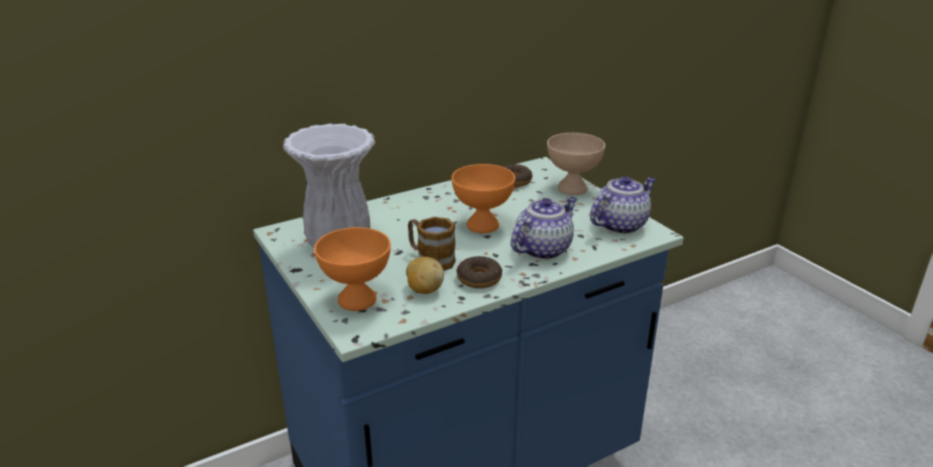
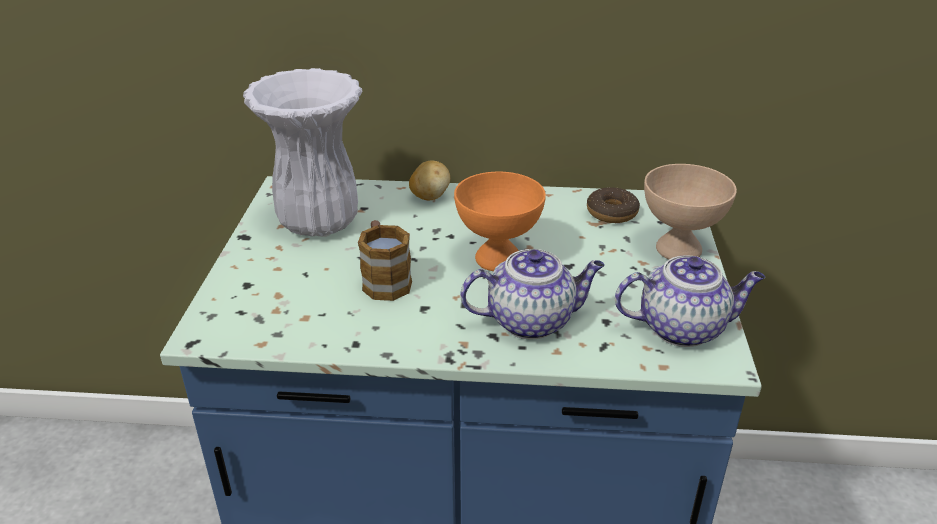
camera: 35 degrees right, 5 degrees up
(357, 299) = (253, 296): orange bowl -> none
(424, 289) = (330, 315): potato -> potato (430, 196)
(479, 278) = (405, 328): donut -> none

